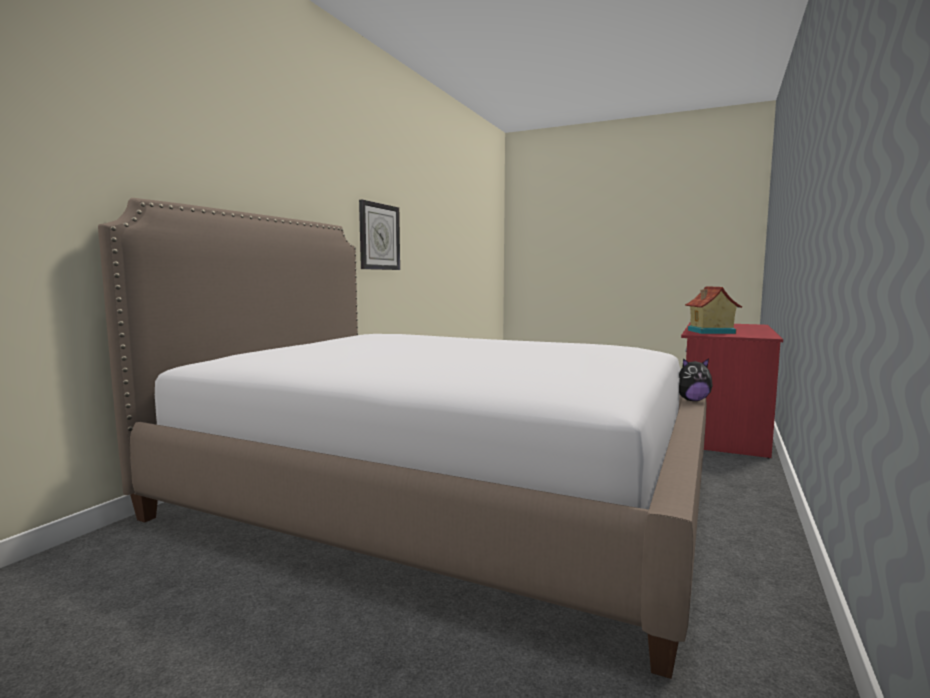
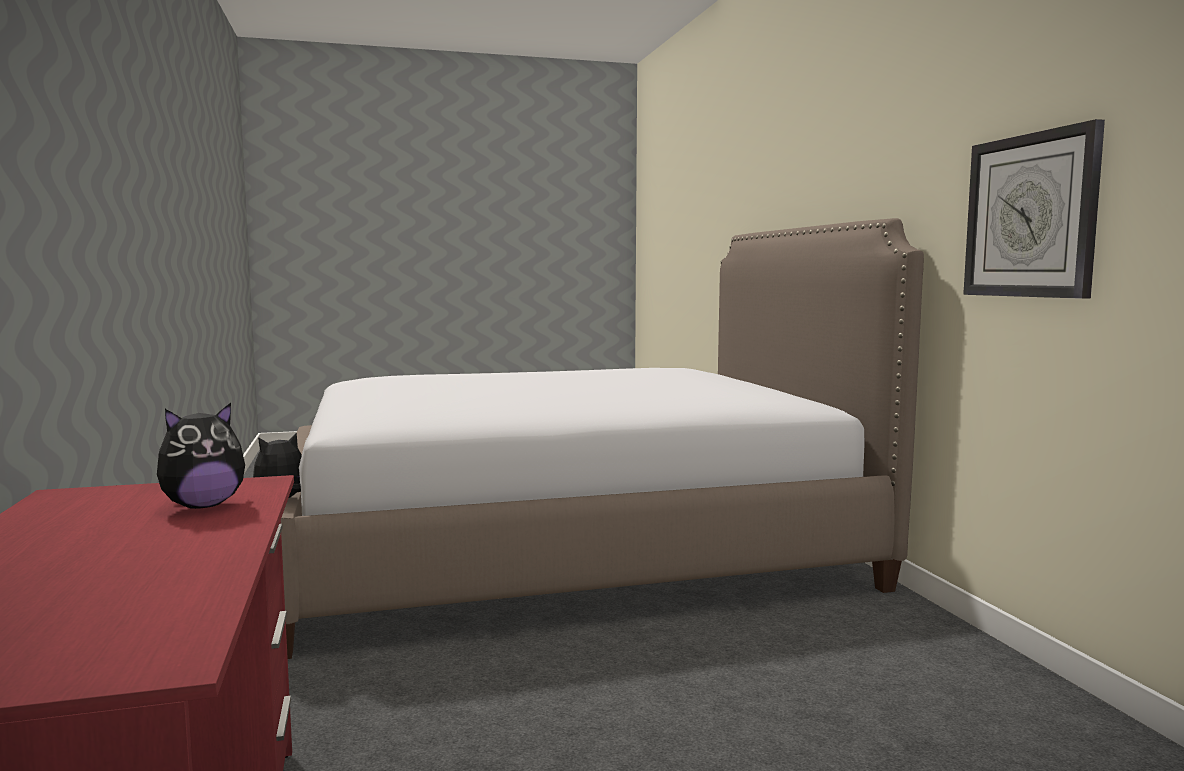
camera: 140 degrees right, 0 degrees up
(709, 332) = (203, 506): toy house -> plush toy

